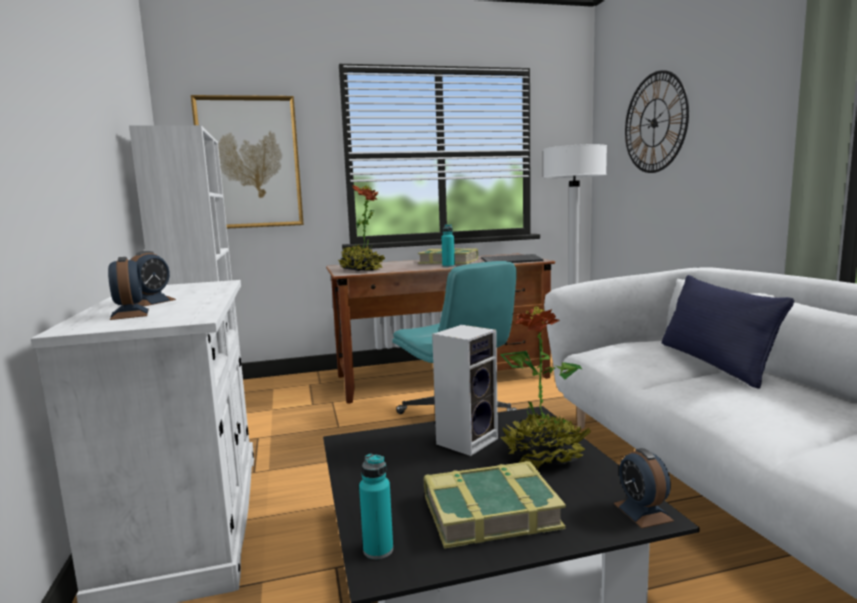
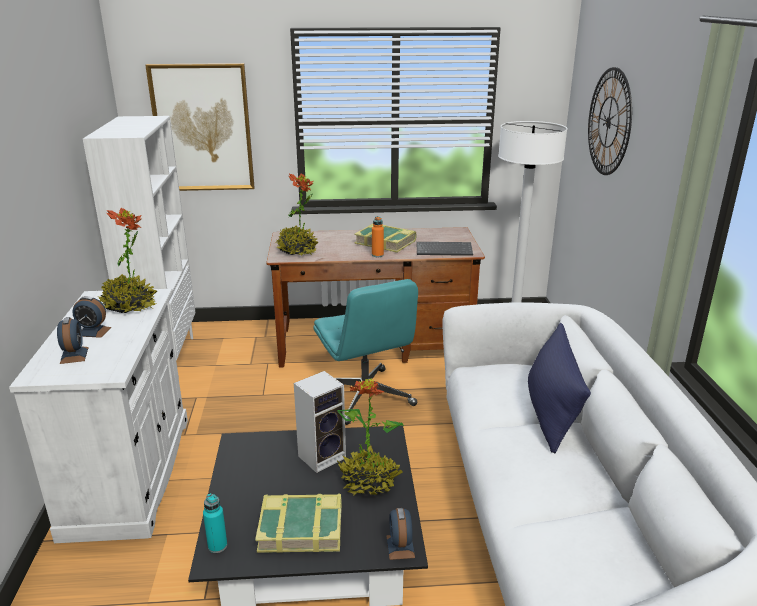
camera: 10 degrees right, 15 degrees up
(151, 302) = (93, 331): alarm clock -> alarm clock turned 60 degrees clockwise
(193, 288) = (130, 306): none -> potted plant
(448, 266) = (377, 255): turquoise bottle -> orange bottle

